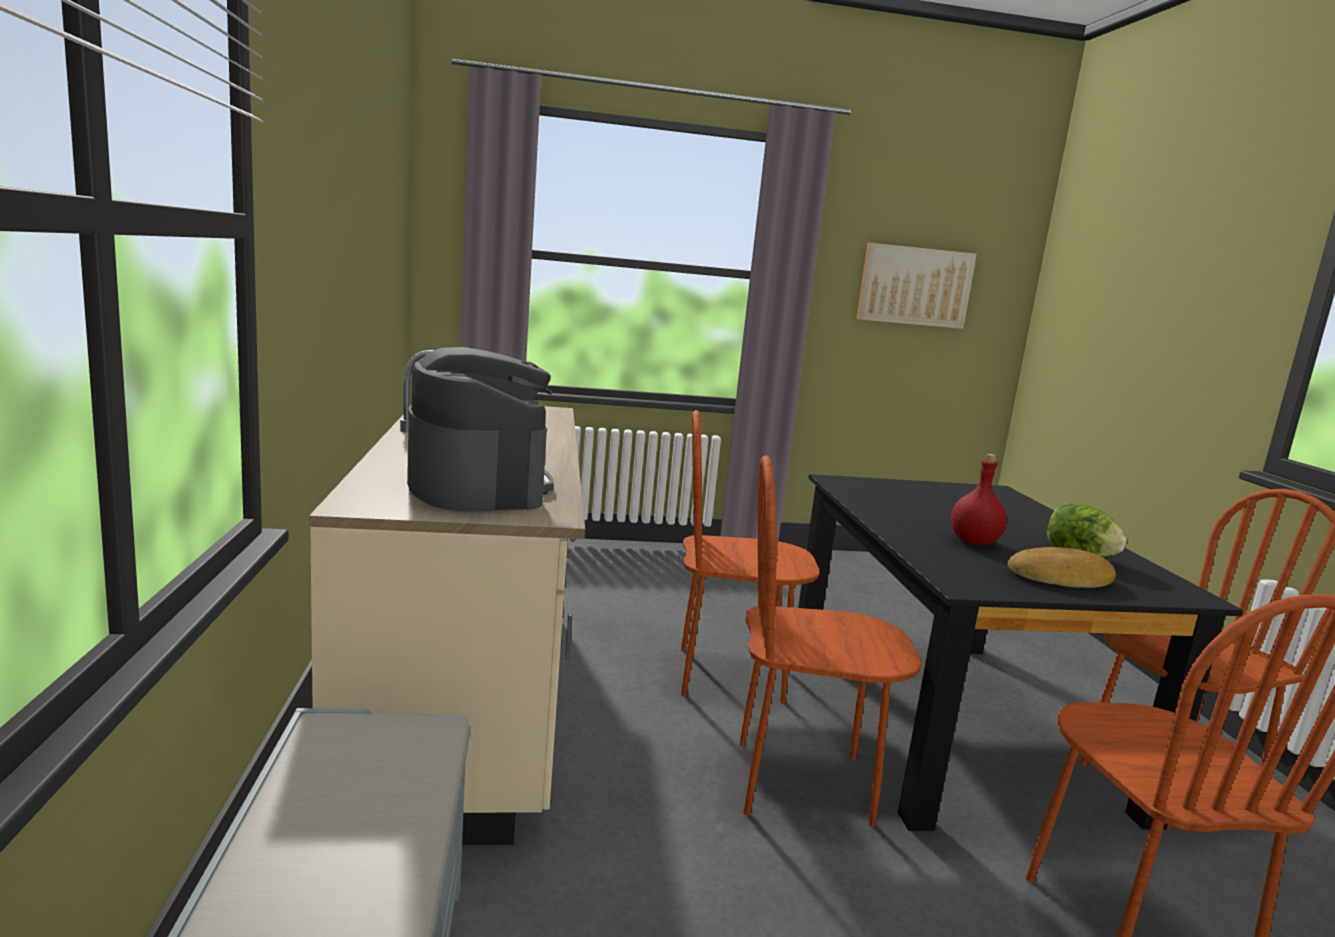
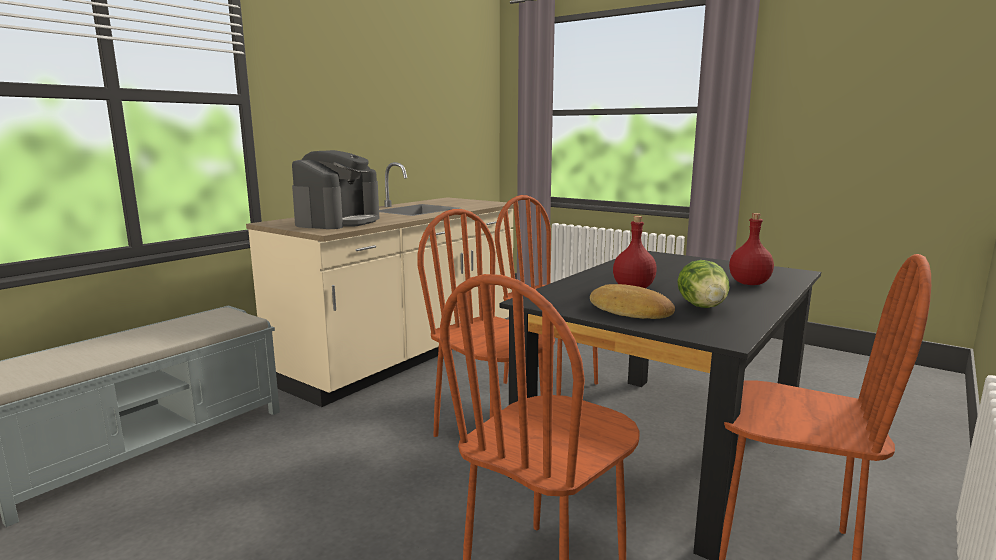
camera: 45 degrees right, 0 degrees up
(914, 286) = (863, 102): picture -> none
(1016, 513) = (749, 283): none -> red bottle

